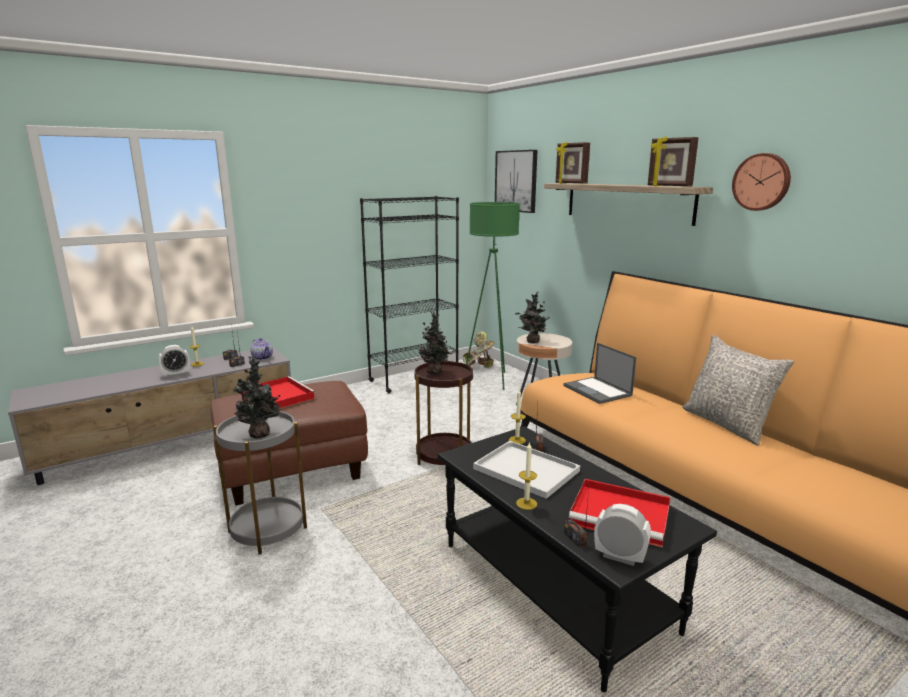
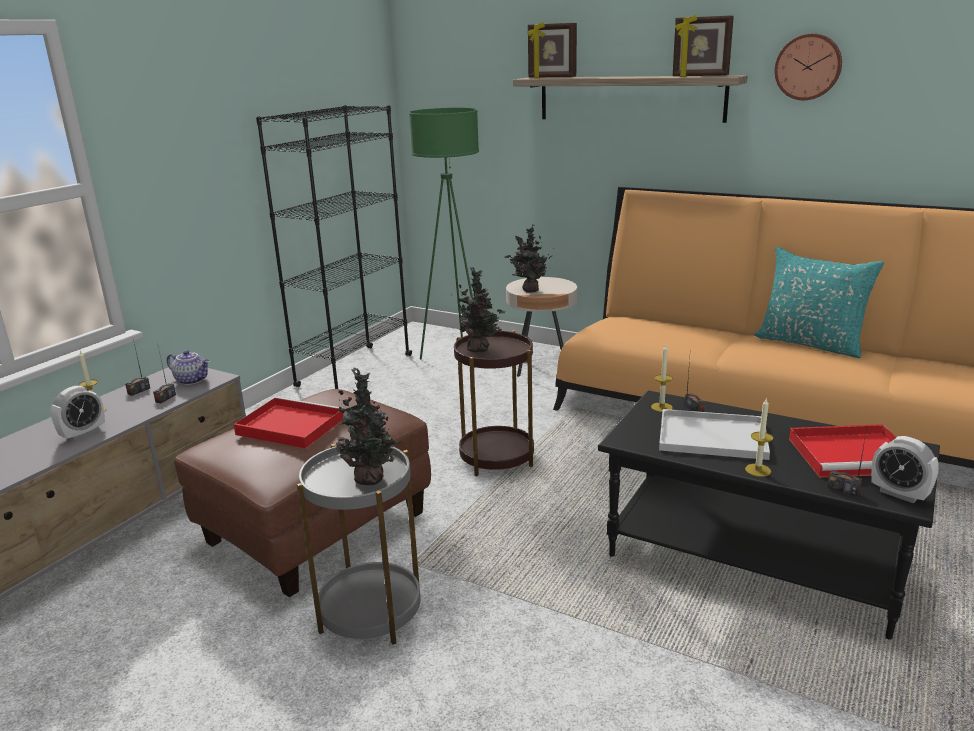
camera: 25 degrees left, 5 degrees up
(478, 365) = (420, 336): potted plant -> none
(516, 181) = (448, 77): picture -> none
(598, 391) = (657, 335): laptop -> none
(619, 557) = (899, 494): alarm clock -> alarm clock turned 135 degrees counterclockwise
(727, 424) = (810, 343): grey pillow -> turquoise pillow

